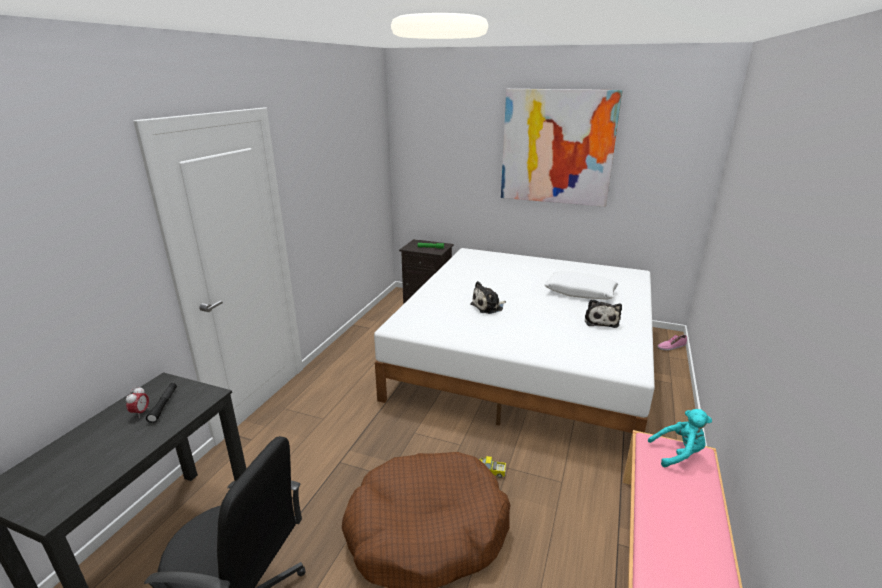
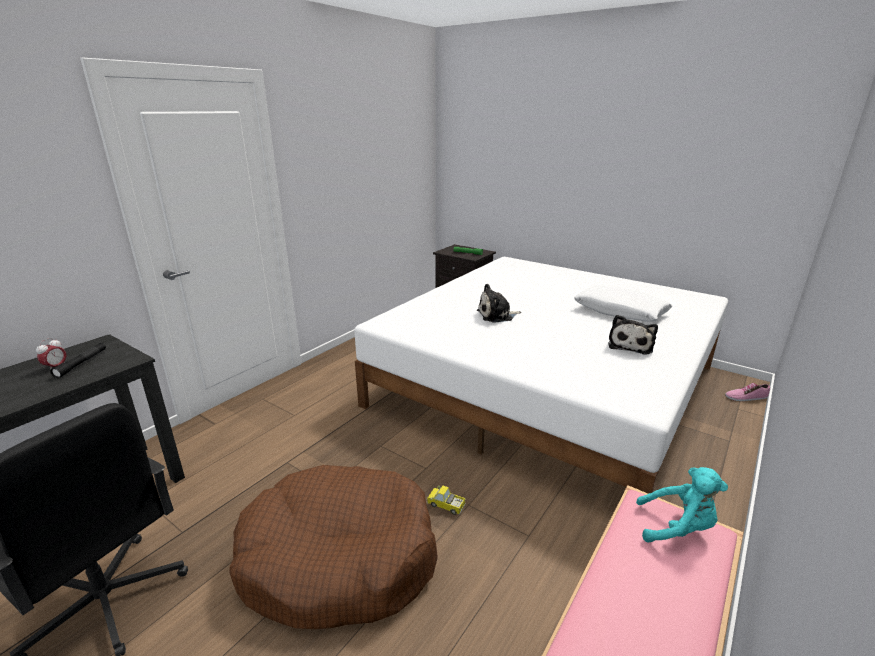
camera: 15 degrees right, 0 degrees up
(557, 147) = (618, 137): picture -> none

